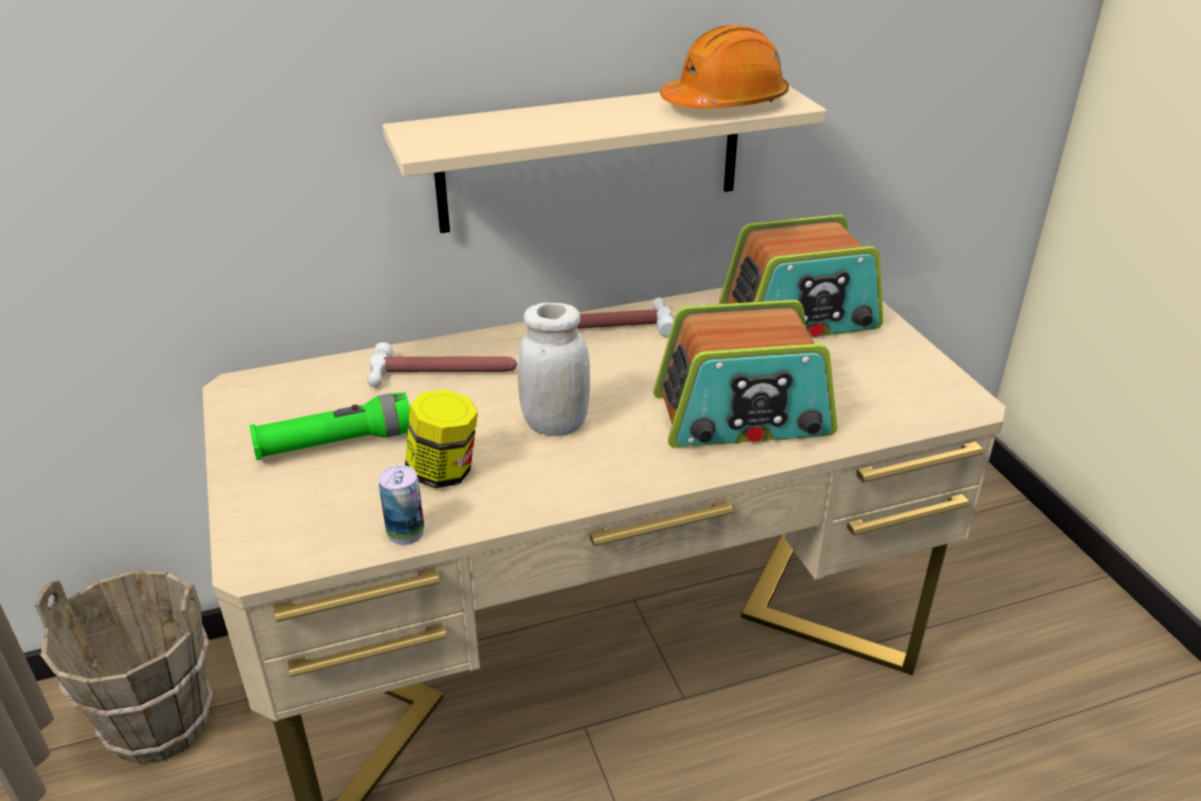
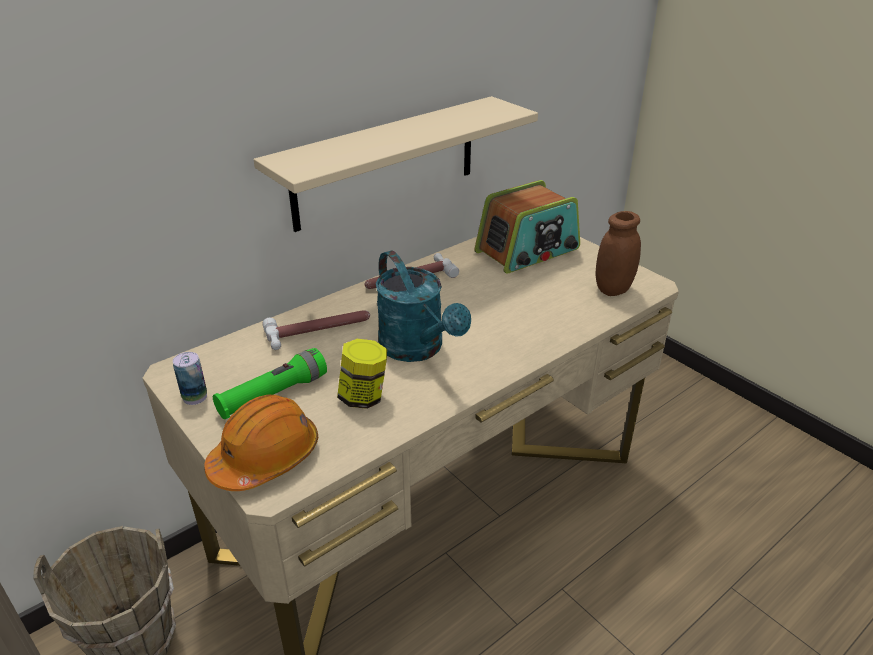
camera: 20 degrees left, 0 degrees up
(406, 533) = (363, 443): can -> can (195, 397)
(555, 425) = (417, 349): white jar -> turquoise watering can
(725, 104) = (474, 116): orange hard hat -> orange hard hat (265, 457)
(743, 416) = (532, 319): radio -> none
(896, 398) = (613, 289): none -> brown jar

